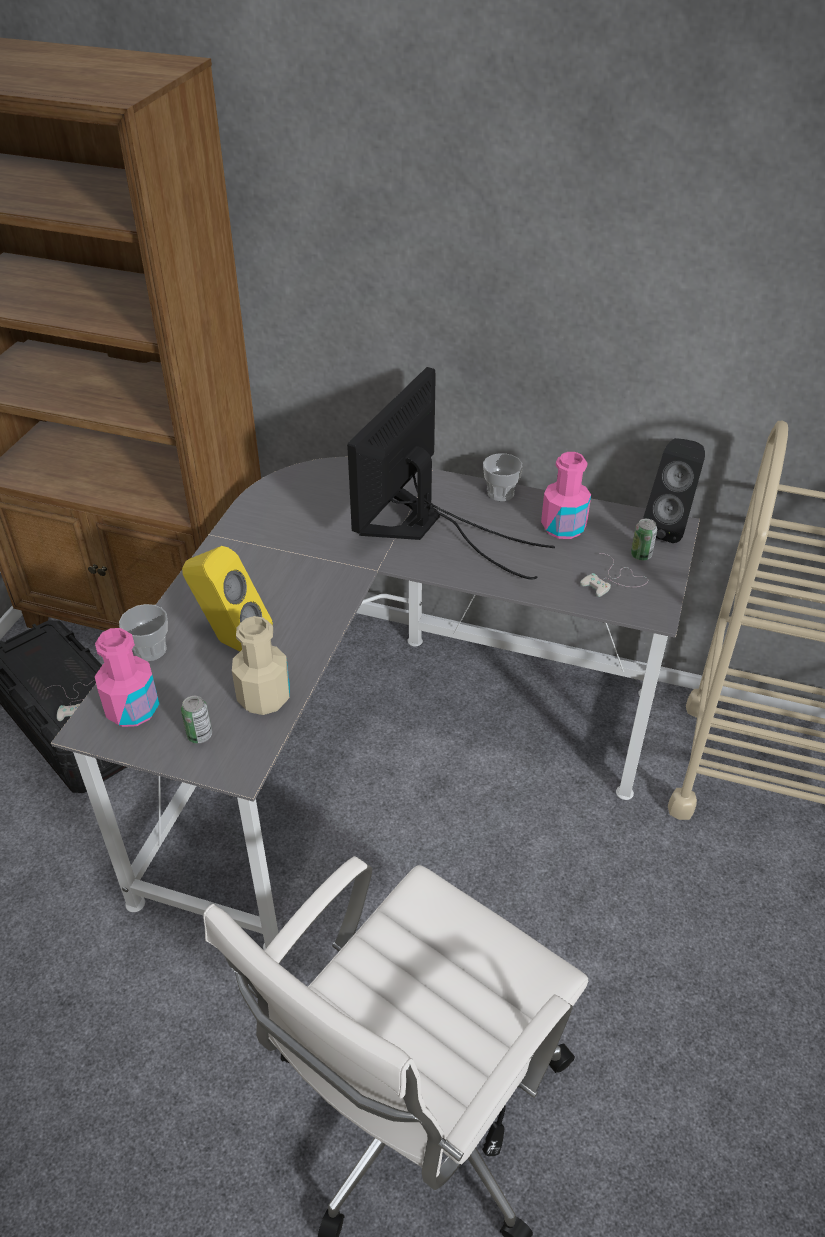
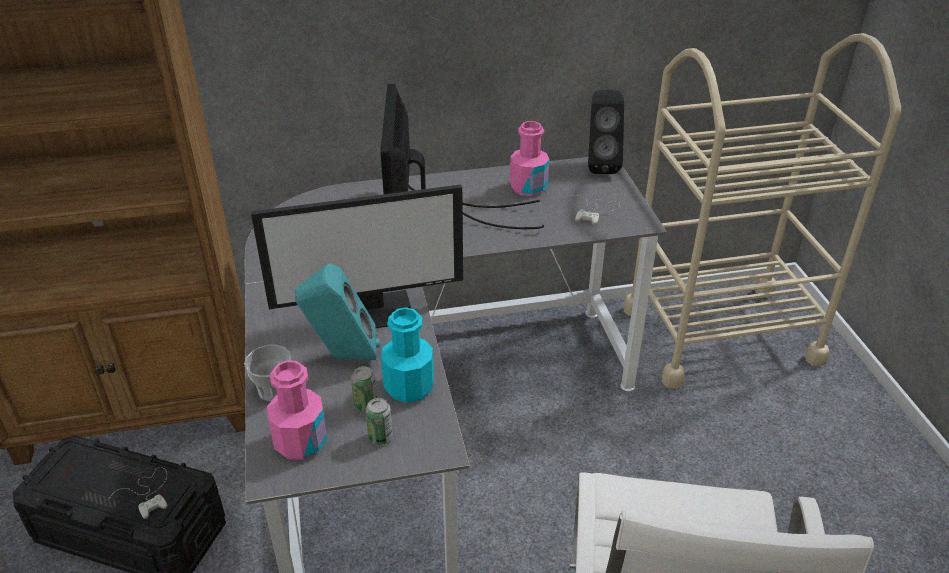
camera: 30 degrees left, 5 degrees down
(231, 642) = (343, 357): yellow speaker -> turquoise speaker
(264, 697) = (409, 387): beige bottle -> turquoise bottle
(293, 606) = (370, 311): none -> monitor
(500, 493) = (462, 179): cup -> none
(641, 555) = (598, 189): can -> can (366, 405)

